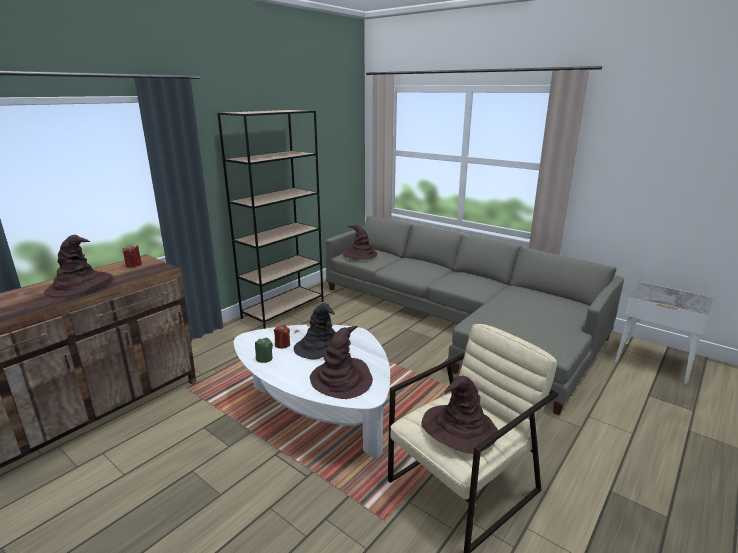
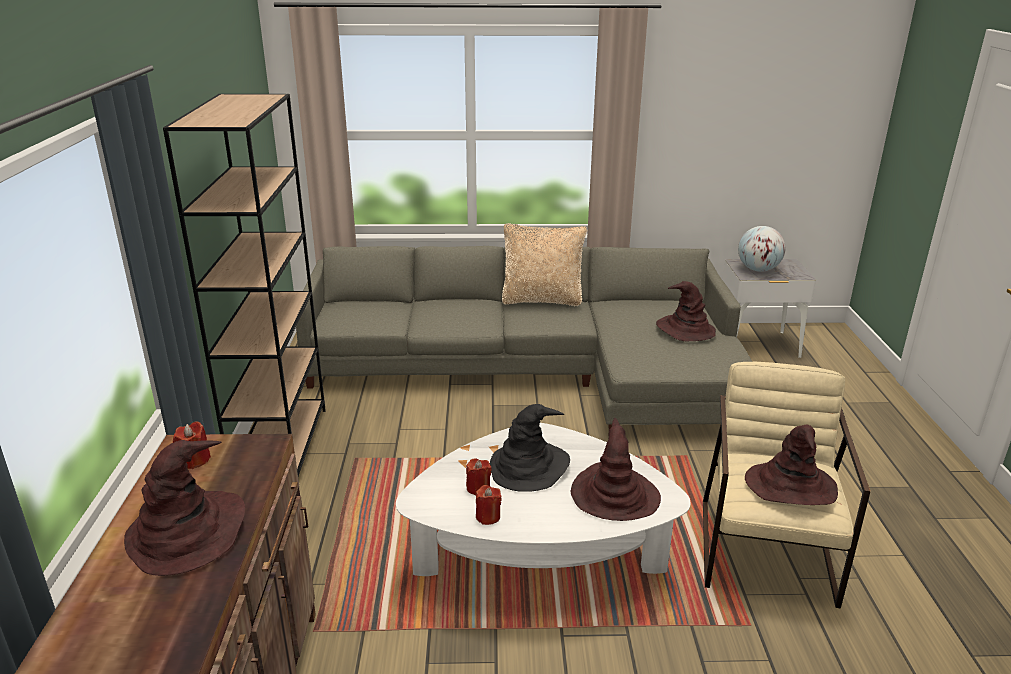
camera: 40 degrees left, 5 degrees up
(264, 358) = (488, 517): green candle -> red candle
(360, 255) = (353, 316): brown hat -> brown hat (684, 330)
(475, 276) = (542, 301): none -> beige pillow
(658, 294) = (758, 270): none -> globe

